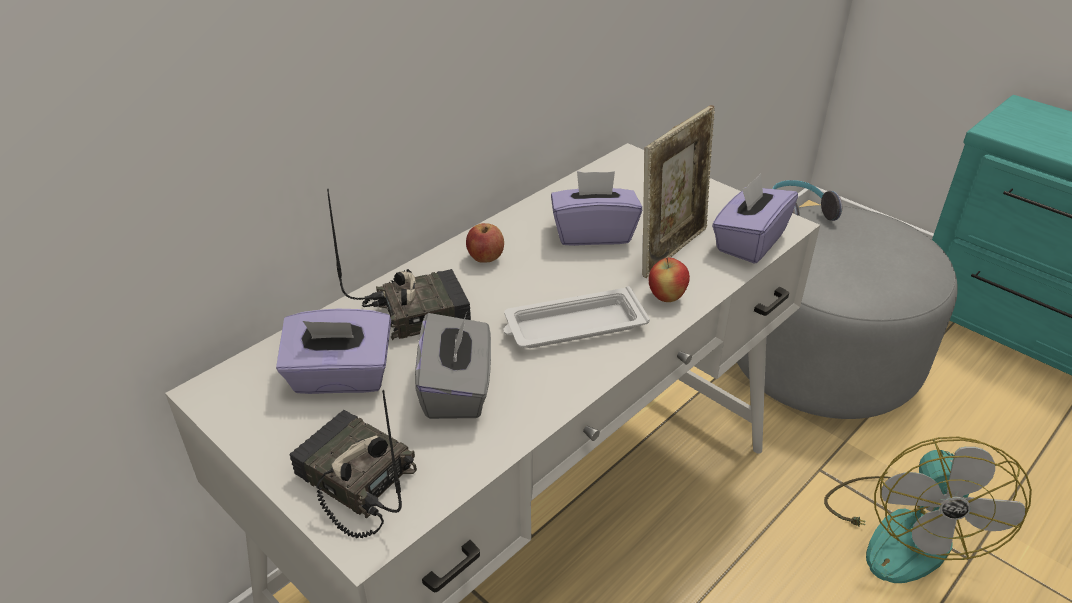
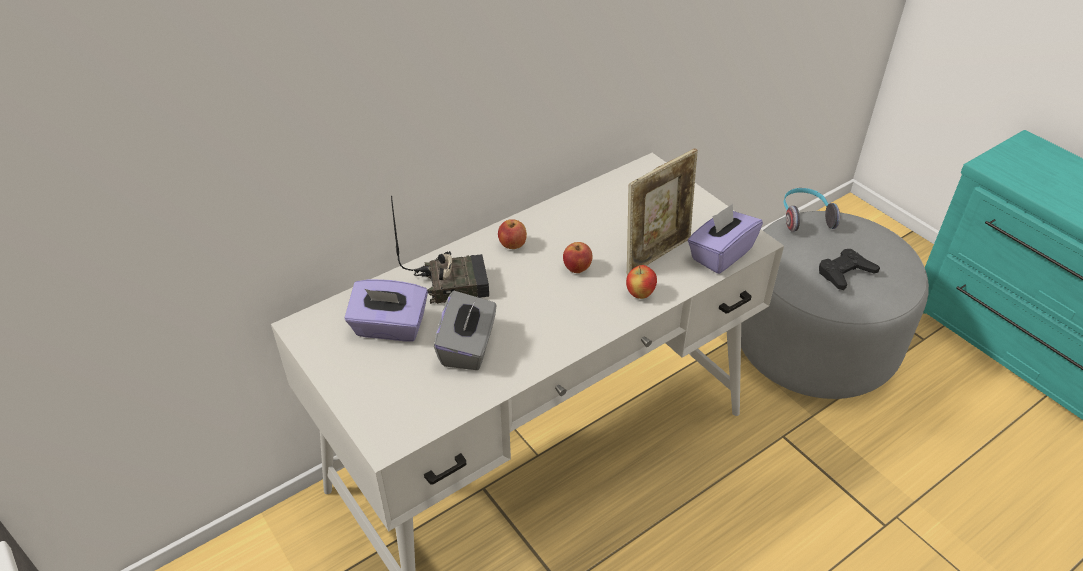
camera: 10 degrees right, 5 degrees up
(353, 482) = (385, 404): radio -> none
(573, 326) = (563, 309): white tray -> none
(577, 276) = (577, 268): none -> apple
(593, 233) = (600, 233): purple tissue box -> none
(864, 265) = (845, 273): none -> black game controller
(903, 530) = (837, 494): fan -> none

